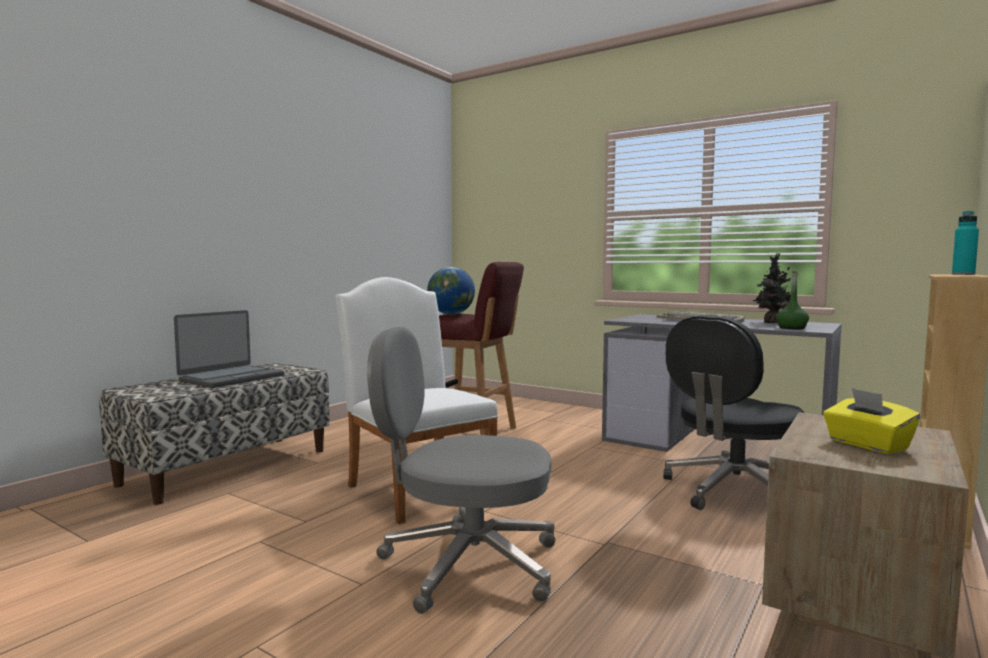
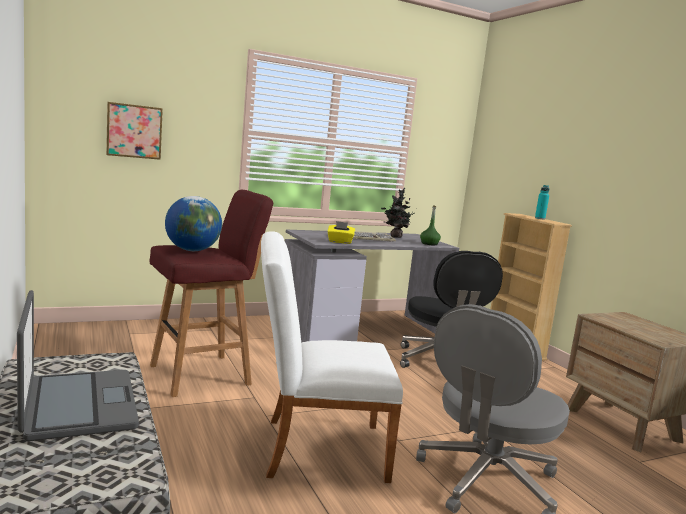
camera: 60 degrees left, 5 degrees up
(515, 229) = (134, 131): none -> picture
(867, 445) = (649, 329): yellow tissue box -> yellow tissue box (340, 242)

